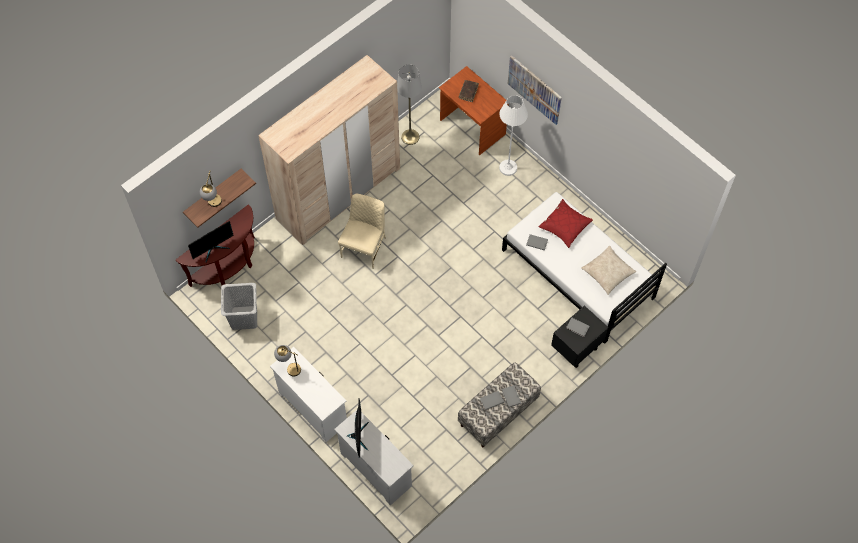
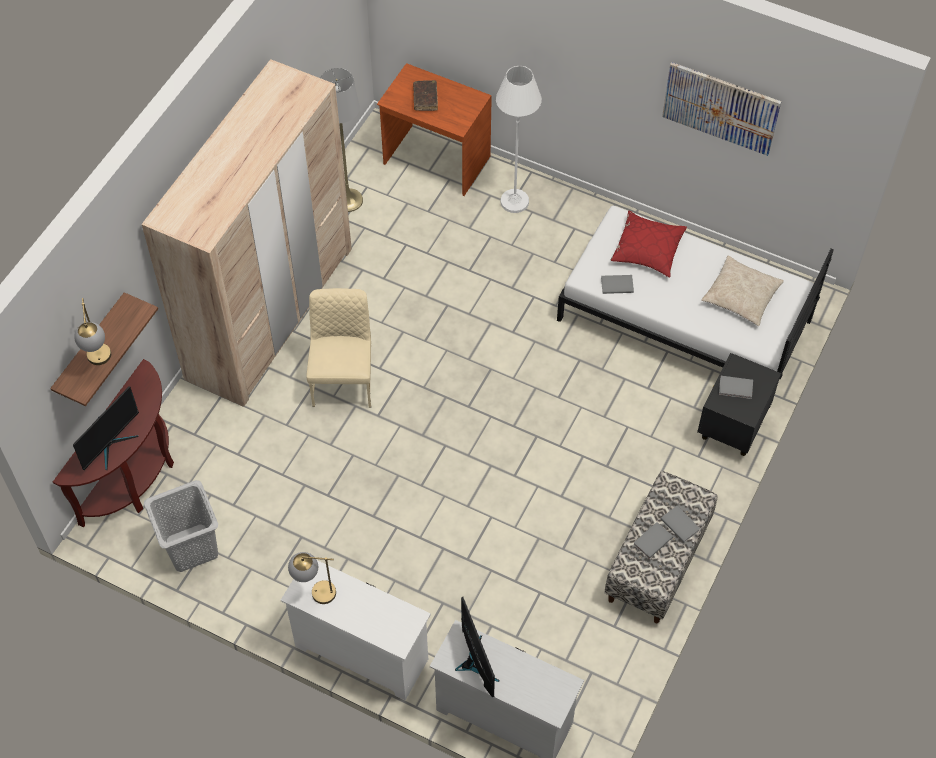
camera: 20 degrees left, 5 degrees down
(534, 89) = (537, 54): picture -> picture (720, 108)

